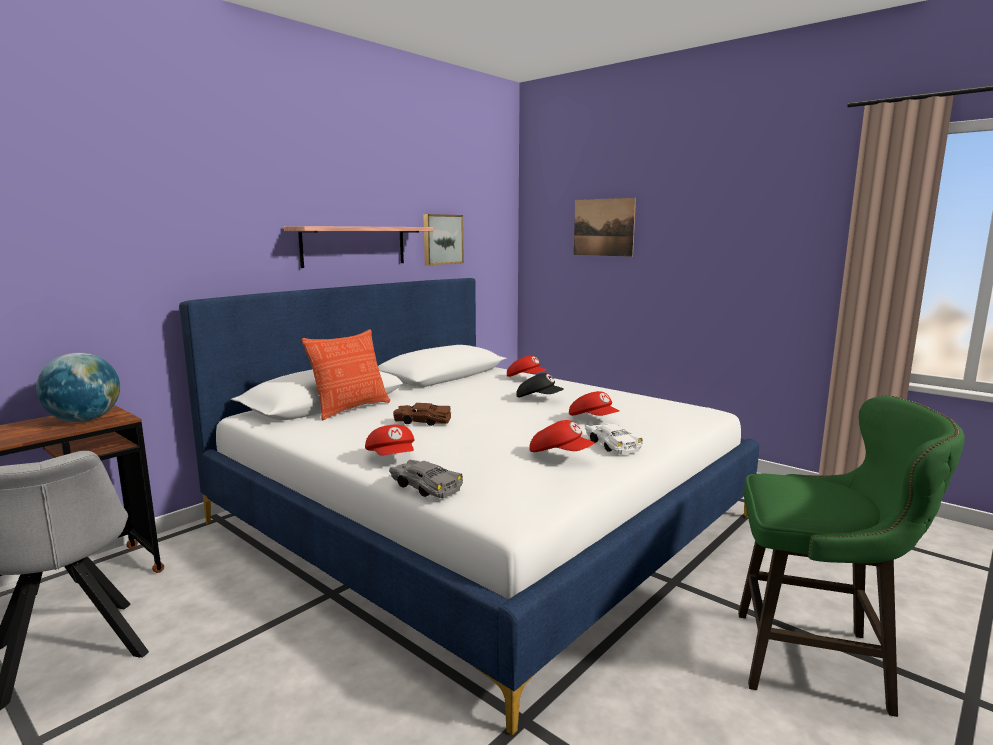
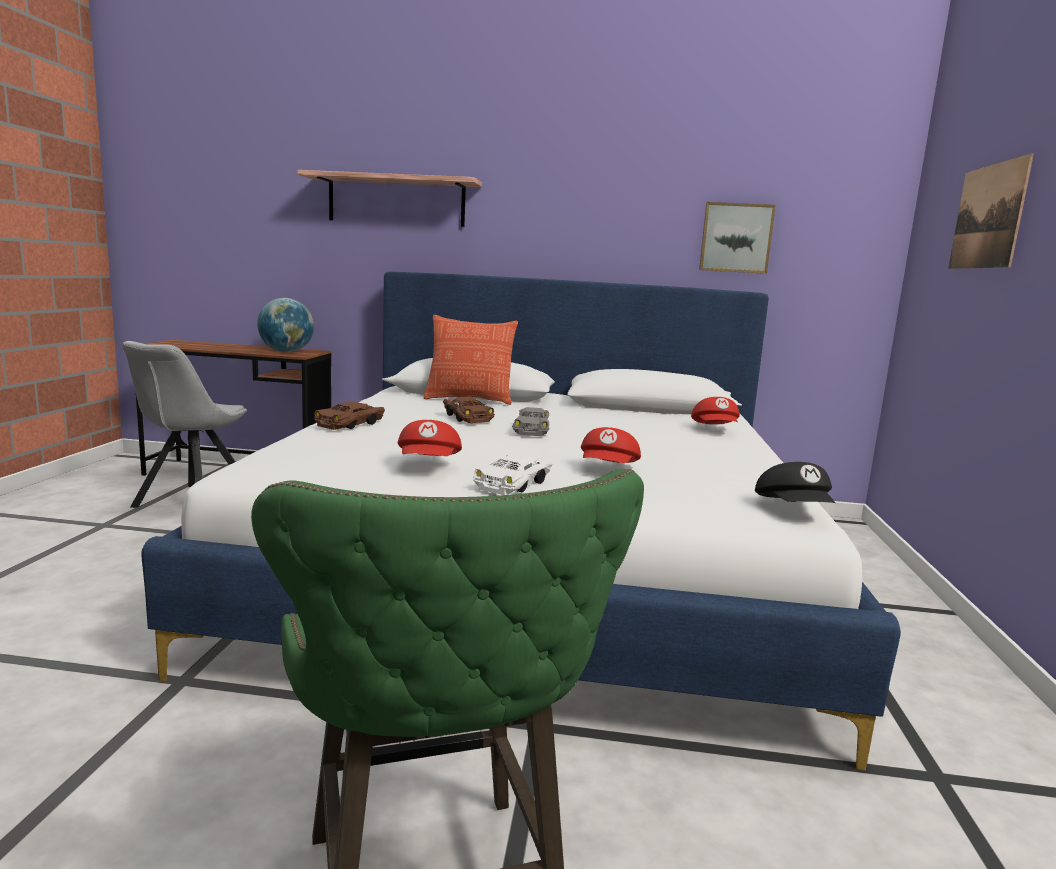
camera: 55 degrees right, 0 degrees up
(354, 246) = (592, 237): shelf -> shelf (396, 201)
(392, 458) = (351, 424): red cap -> brown toy car
(425, 486) = (287, 440): grey toy car -> grey toy car (532, 430)
(539, 398) = (639, 441): black cap -> black cap (794, 509)

